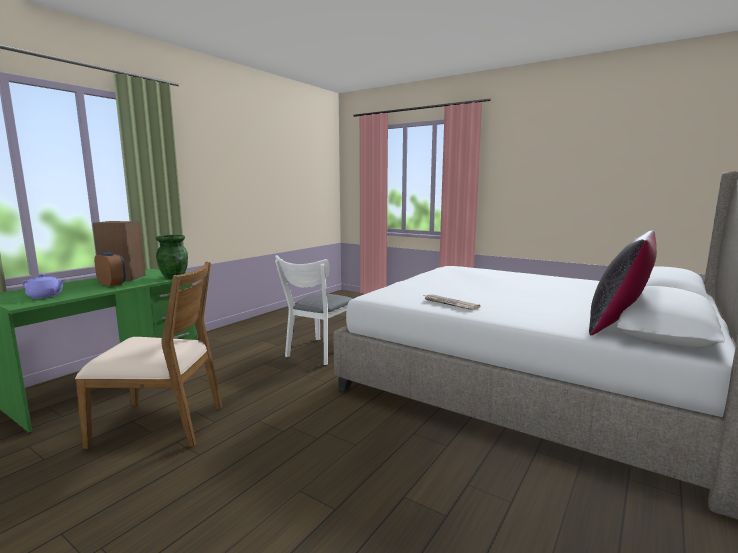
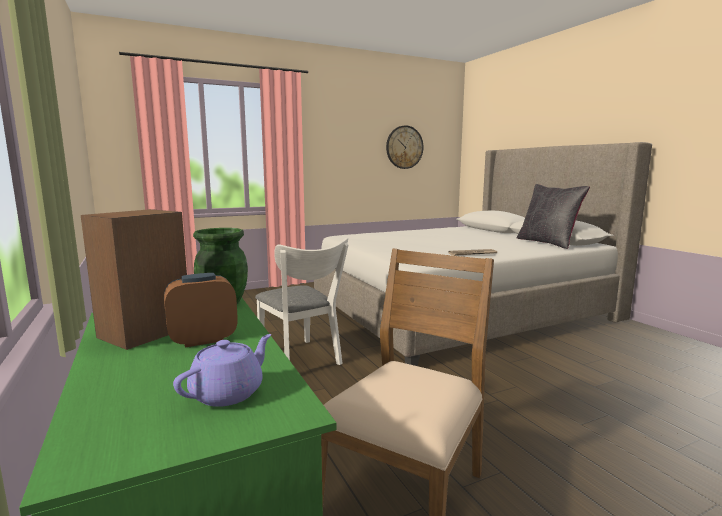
camera: 60 degrees left, 0 degrees up
(625, 170) = (404, 147): none -> wall clock

